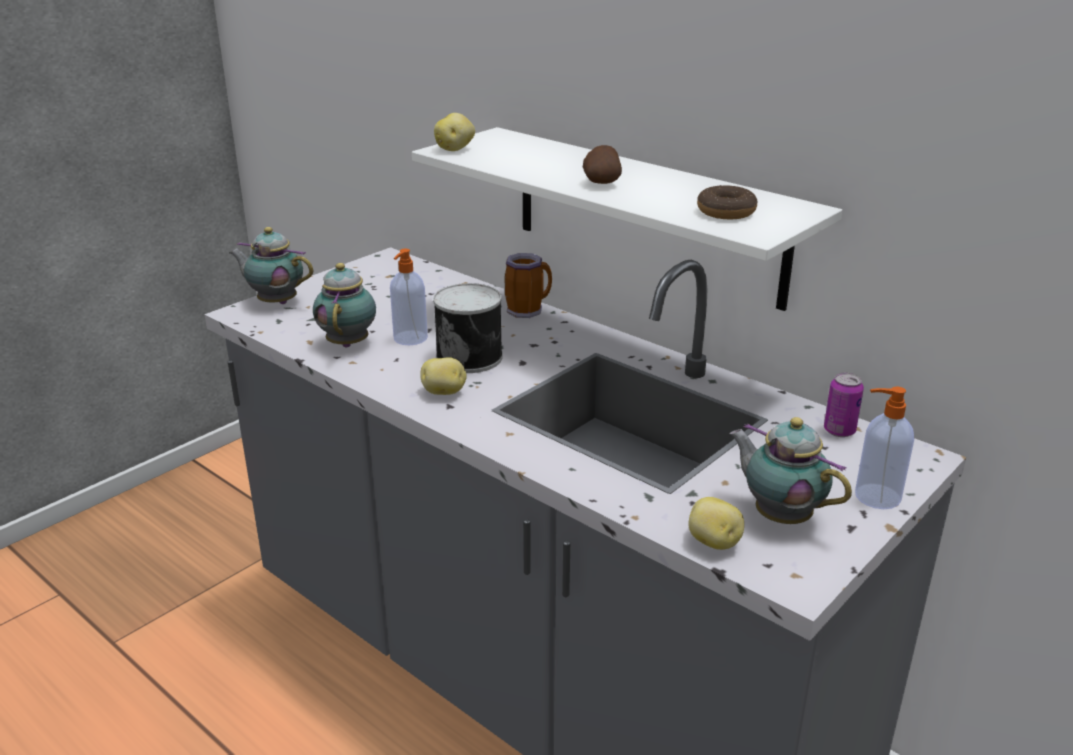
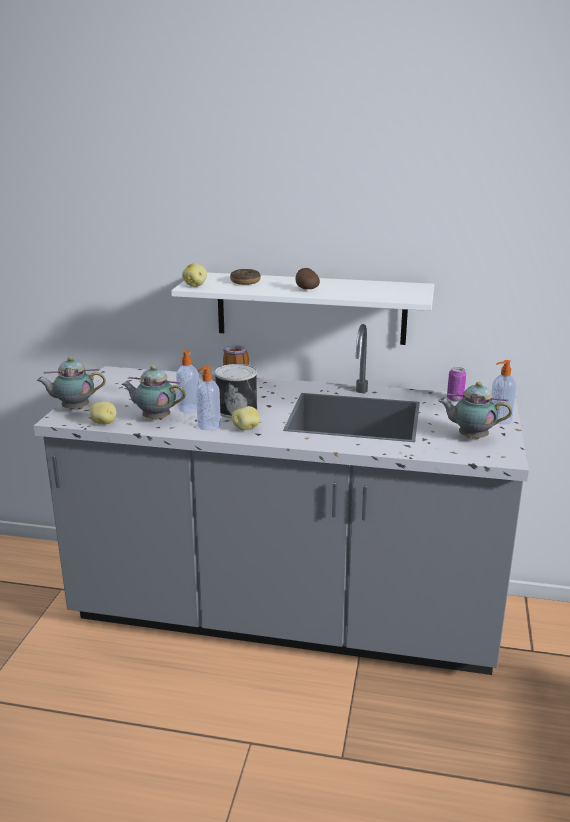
camera: 30 degrees left, 5 degrees down
(349, 342) = (154, 418): teapot -> teapot turned 45 degrees counterclockwise
(400, 373) = (208, 426): none -> soap dispenser
(714, 543) = (457, 454): potato -> potato (104, 423)
(726, 212) = (388, 292): donut -> donut (245, 282)

